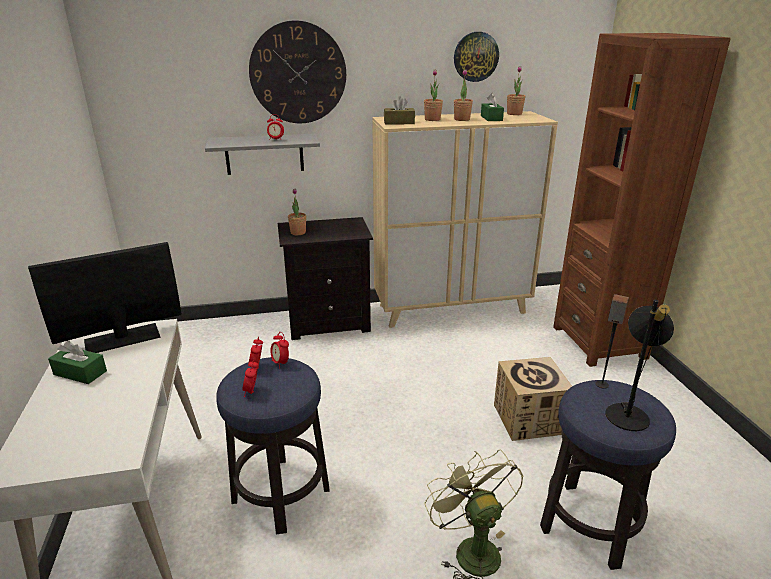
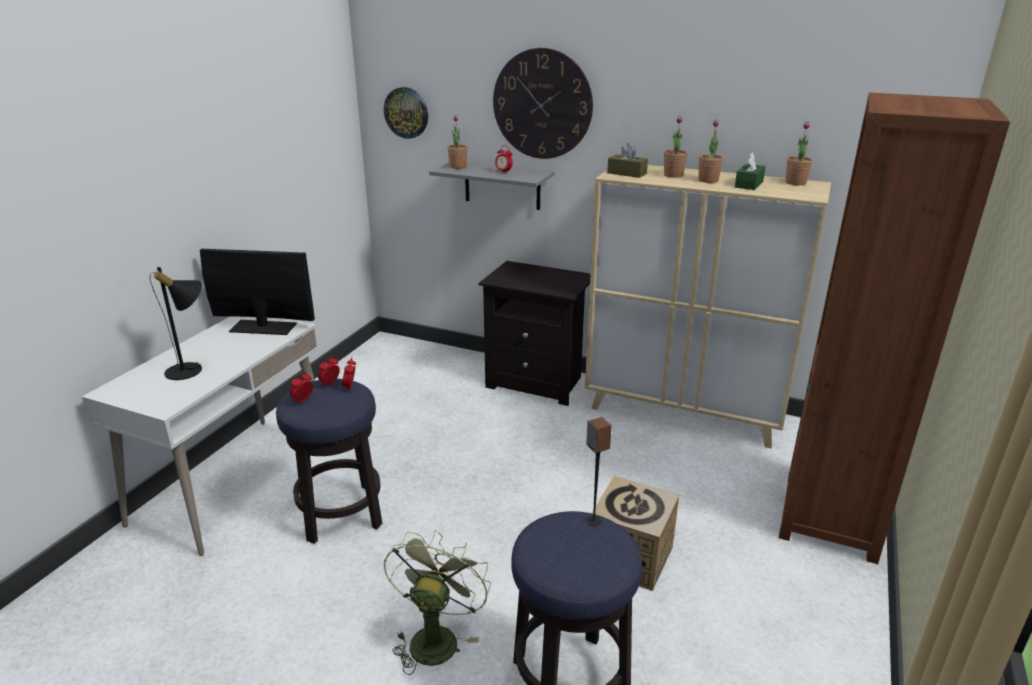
camera: 35 degrees right, 0 degrees up
(80, 373) = (211, 343): green tissue box -> none
(298, 232) = (510, 275): potted plant -> potted plant (458, 167)
(475, 56) = (756, 103): wall clock -> wall clock (406, 112)
(629, 412) = (578, 556): black table lamp -> black table lamp (191, 370)

